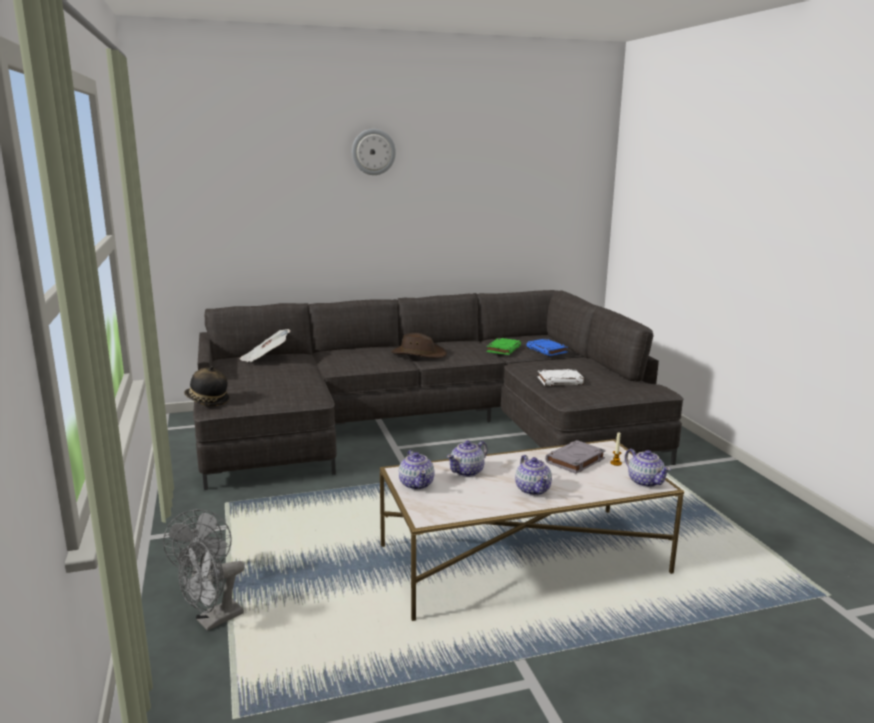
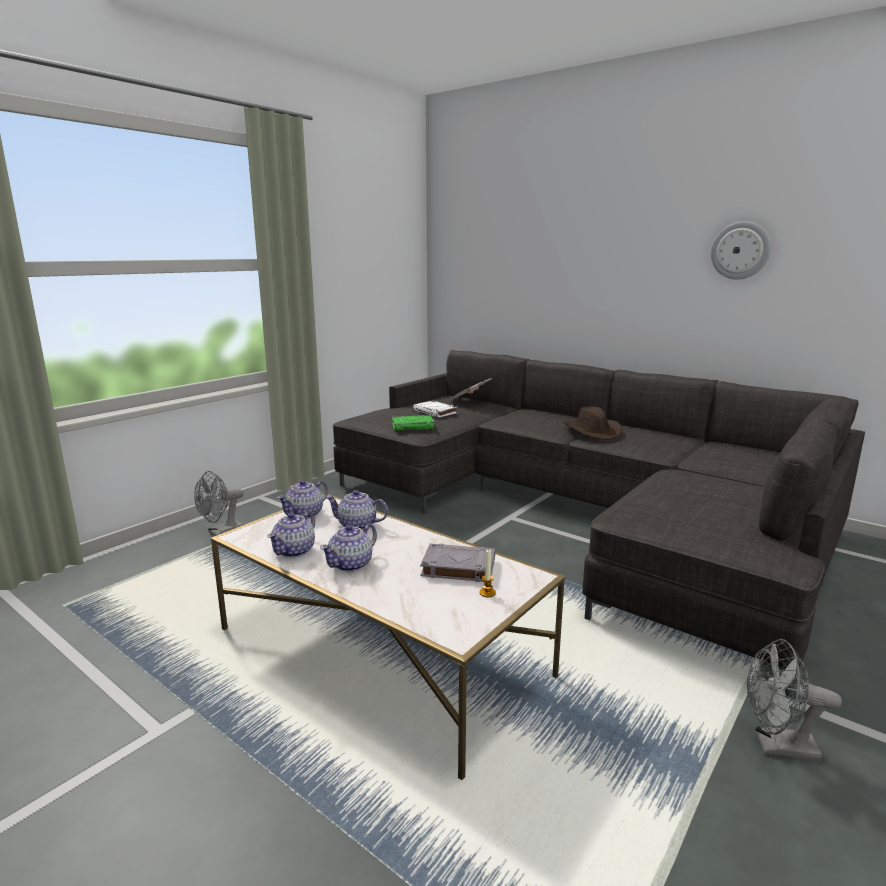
camera: 55 degrees right, 0 degrees up
(207, 401) = (358, 414): hat -> none
(213, 621) = (174, 554): grey fan -> grey fan (777, 746)
(373, 152) = (621, 200): wall clock -> wall clock (740, 250)
(503, 349) = (698, 453): green book -> green book (413, 426)
(547, 350) = (751, 470): blue book -> none
(560, 381) = (663, 498): white book -> white book (435, 412)
(645, 481) = (455, 624): teapot -> teapot (295, 551)

